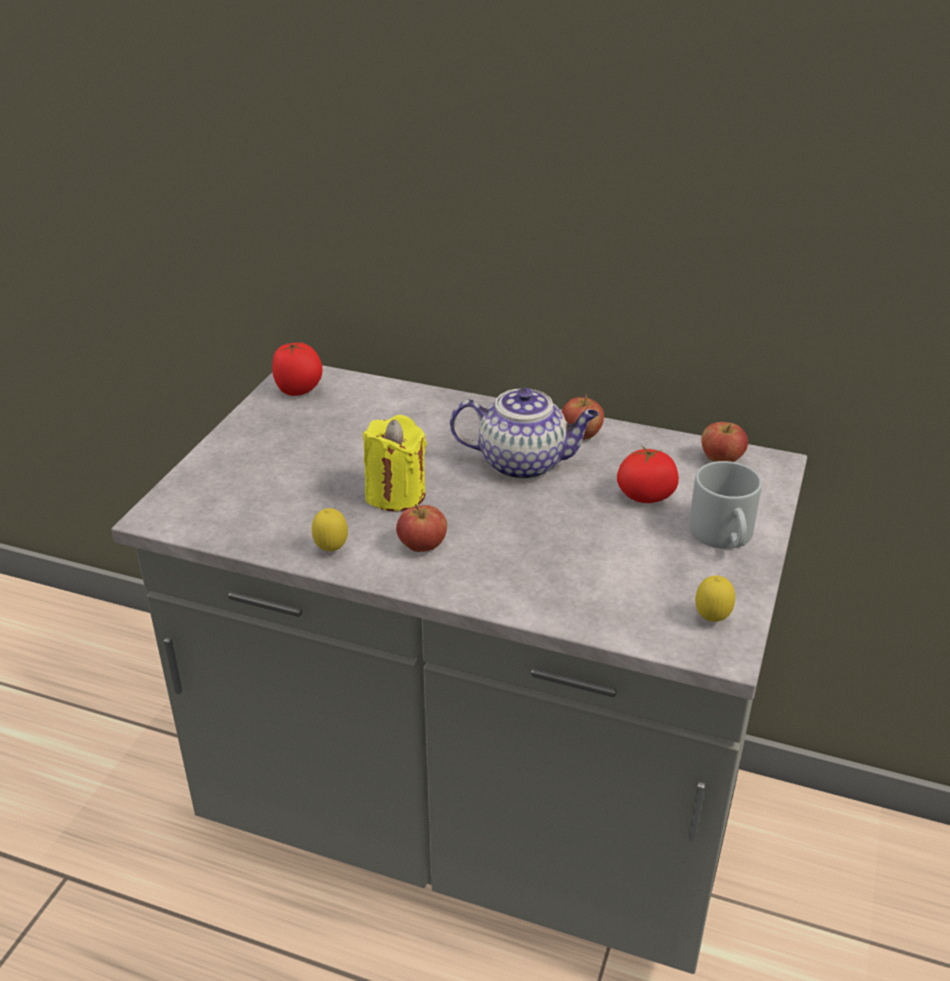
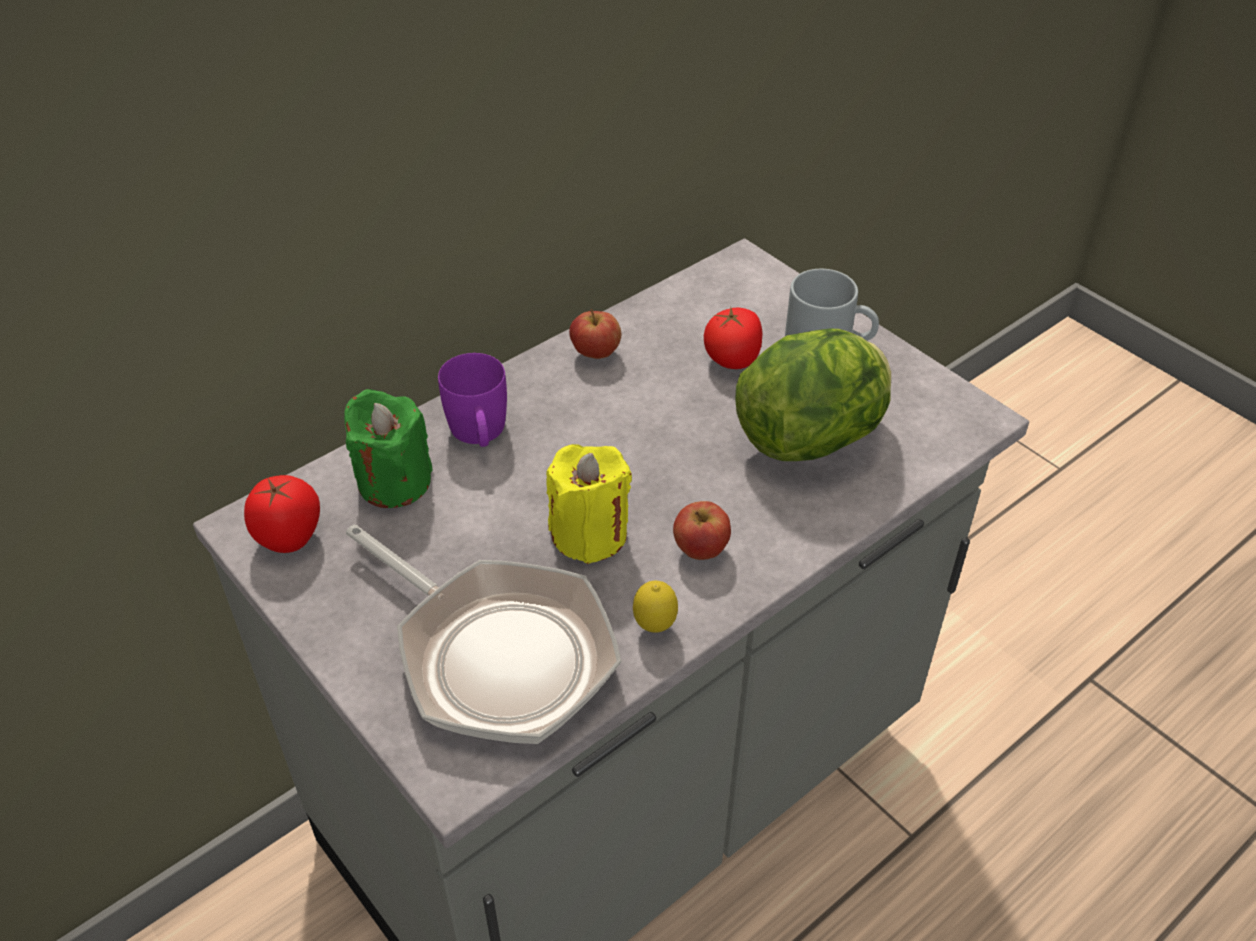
camera: 60 degrees left, 10 degrees up
(262, 495) = (496, 653): none -> frying pan
(376, 406) = (394, 482): none -> green candle
(448, 419) = (479, 435): none -> purple mug
(524, 463) = (612, 413): teapot -> none
(596, 563) = (812, 437): none -> lettuce
(711, 620) = (937, 405): lemon -> none
(721, 459) = (713, 287): apple -> none

